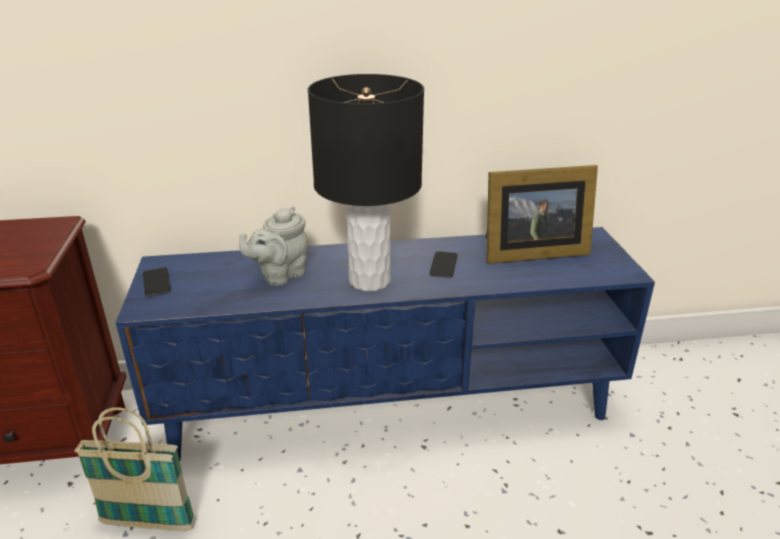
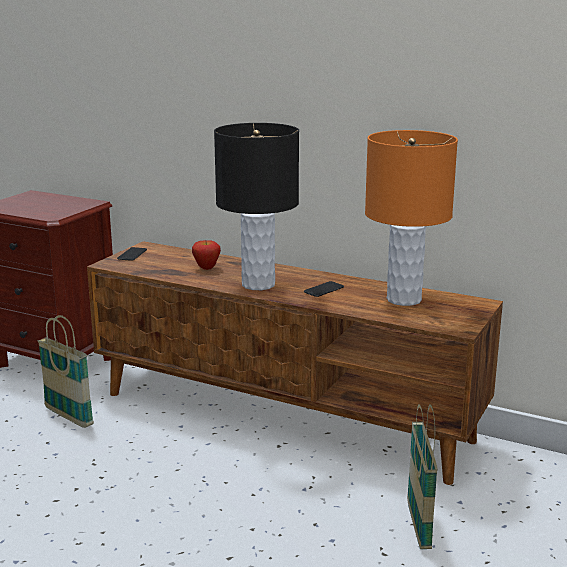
camera: 35 degrees right, 10 degrees down
(280, 275) = (206, 268): grey teapot -> apple
(391, 405) = (285, 416): blue tv stand -> brown tv stand
(530, 252) = (404, 299): picture frame -> orange table lamp
(635, 481) = (418, 526): none -> basket

